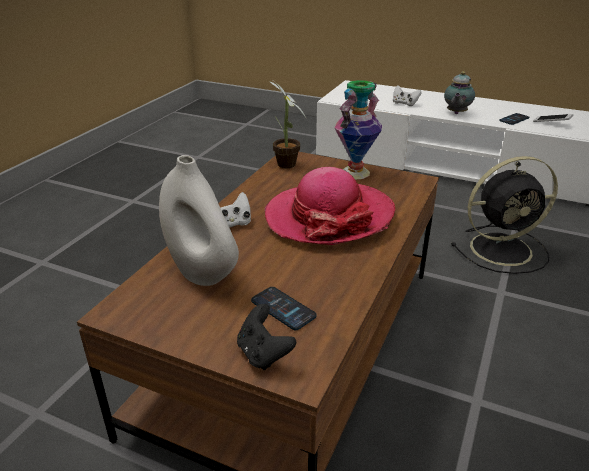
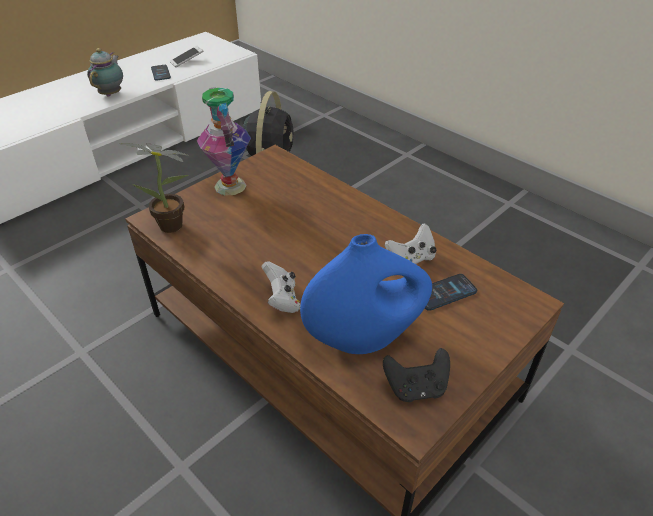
camera: 70 degrees left, 10 degrees up
(202, 272) = (365, 337): white vase -> blue vase
(263, 354) = (501, 318): black game controller -> black game controller (416, 388)
(329, 216) = (306, 226): hat -> none
(404, 103) = (49, 111): white game controller -> white game controller (411, 260)
(456, 113) = (112, 93): teapot -> teapot turned 120 degrees counterclockwise

